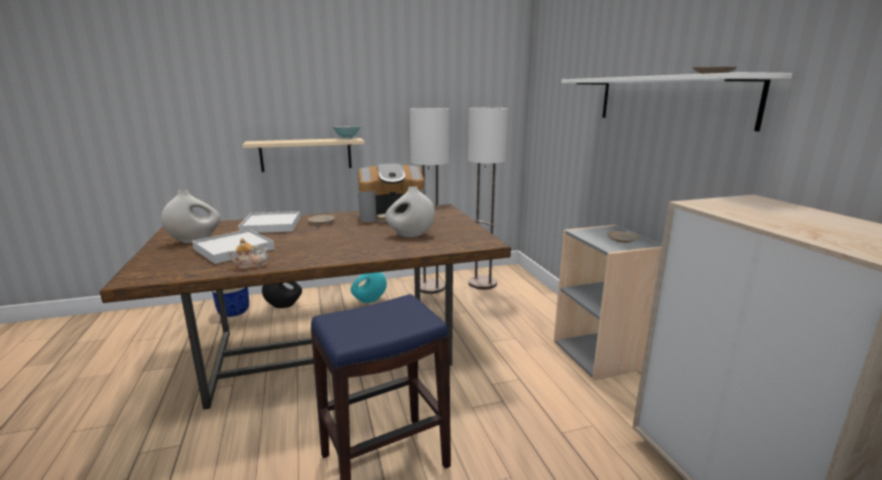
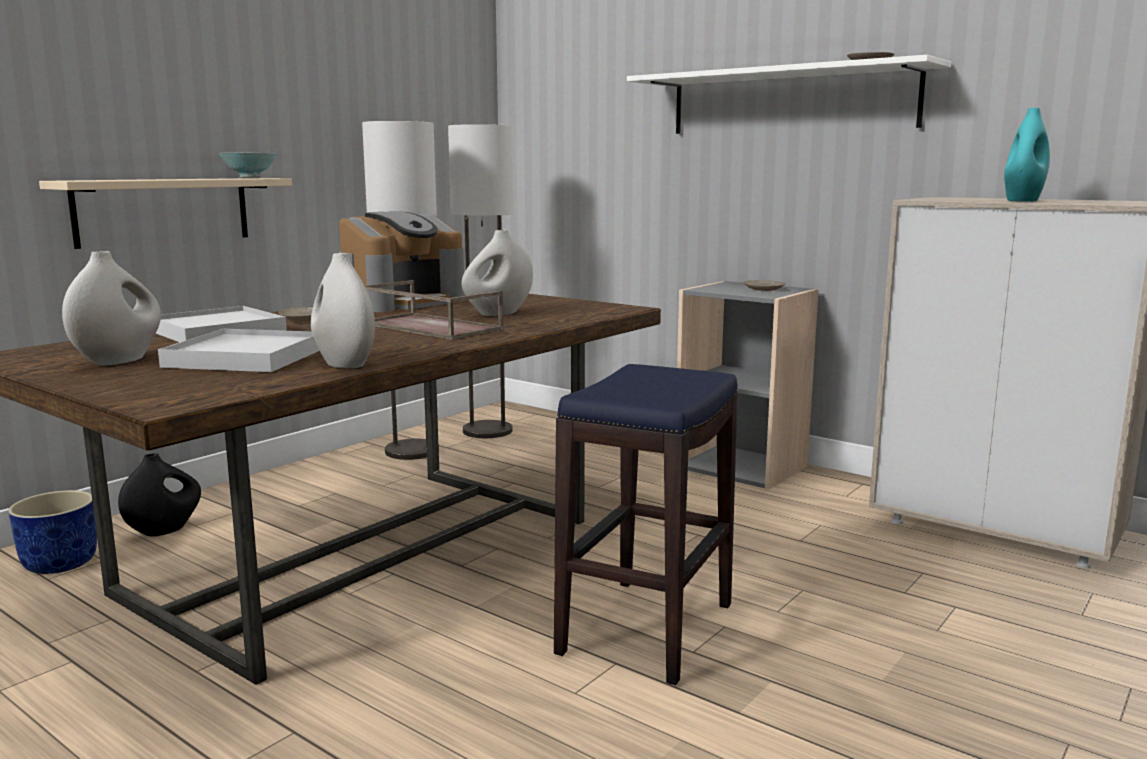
camera: 35 degrees left, 5 degrees down
(251, 265) = (344, 364): teapot -> white vase
(354, 240) = (428, 326): none -> brown tray
(369, 300) = (330, 487): turquoise vase -> turquoise vase (1023, 201)

